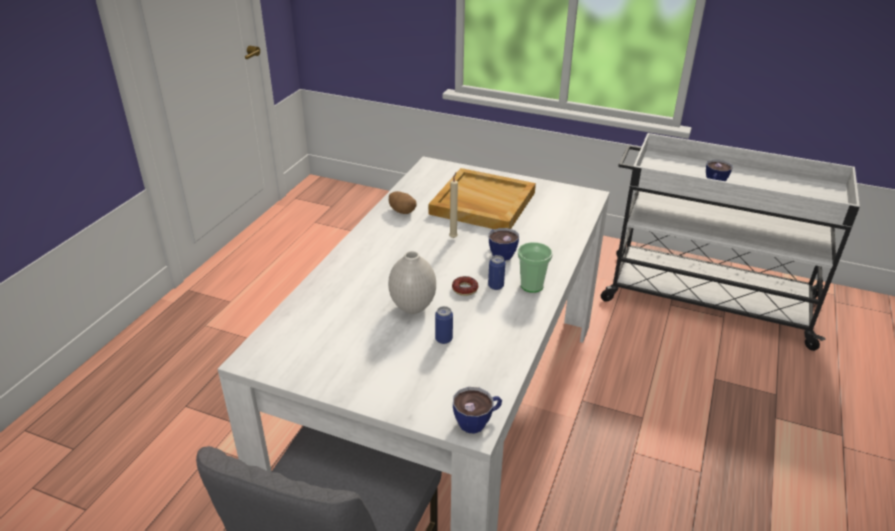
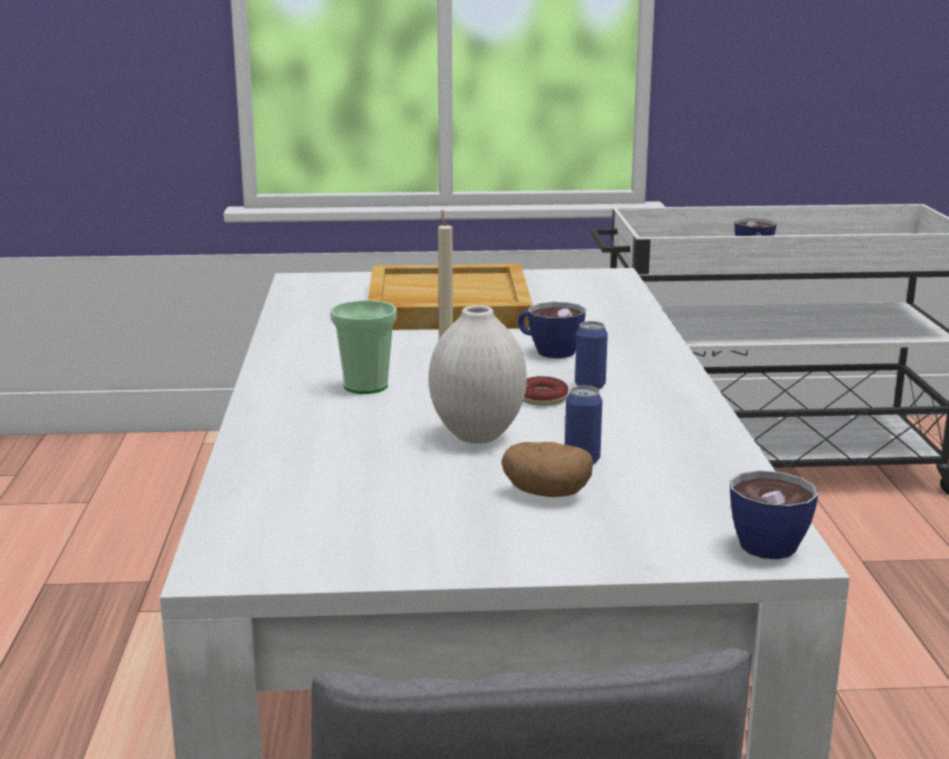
camera: 25 degrees left, 15 degrees down
(402, 211) = (314, 334): potato -> potato (546, 494)
(532, 285) = (648, 375): cup -> cup (365, 386)

